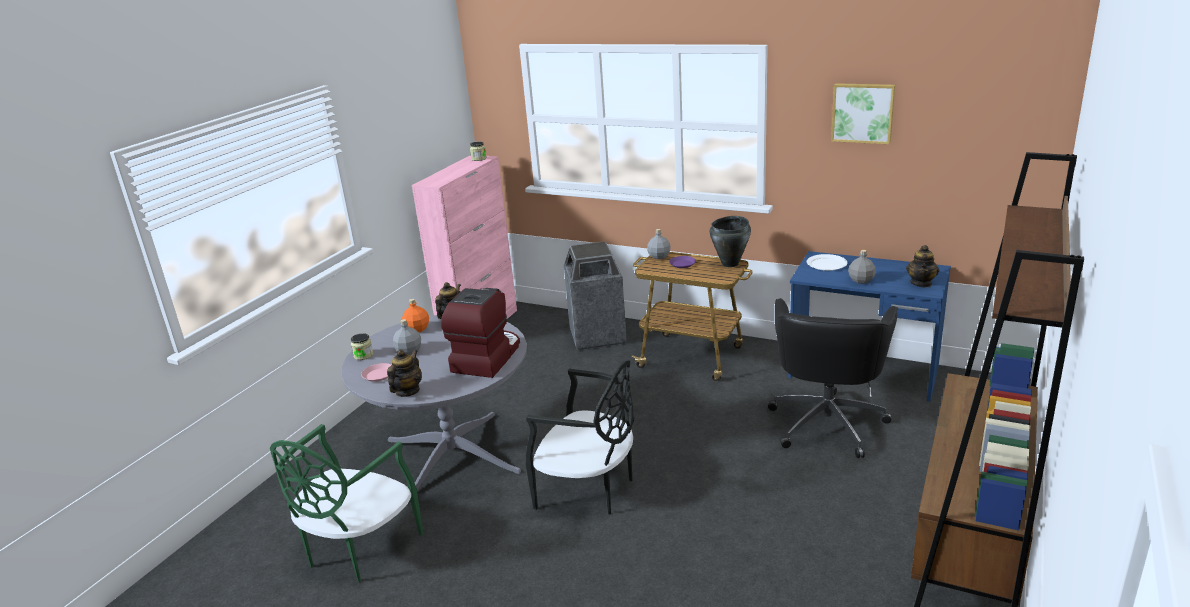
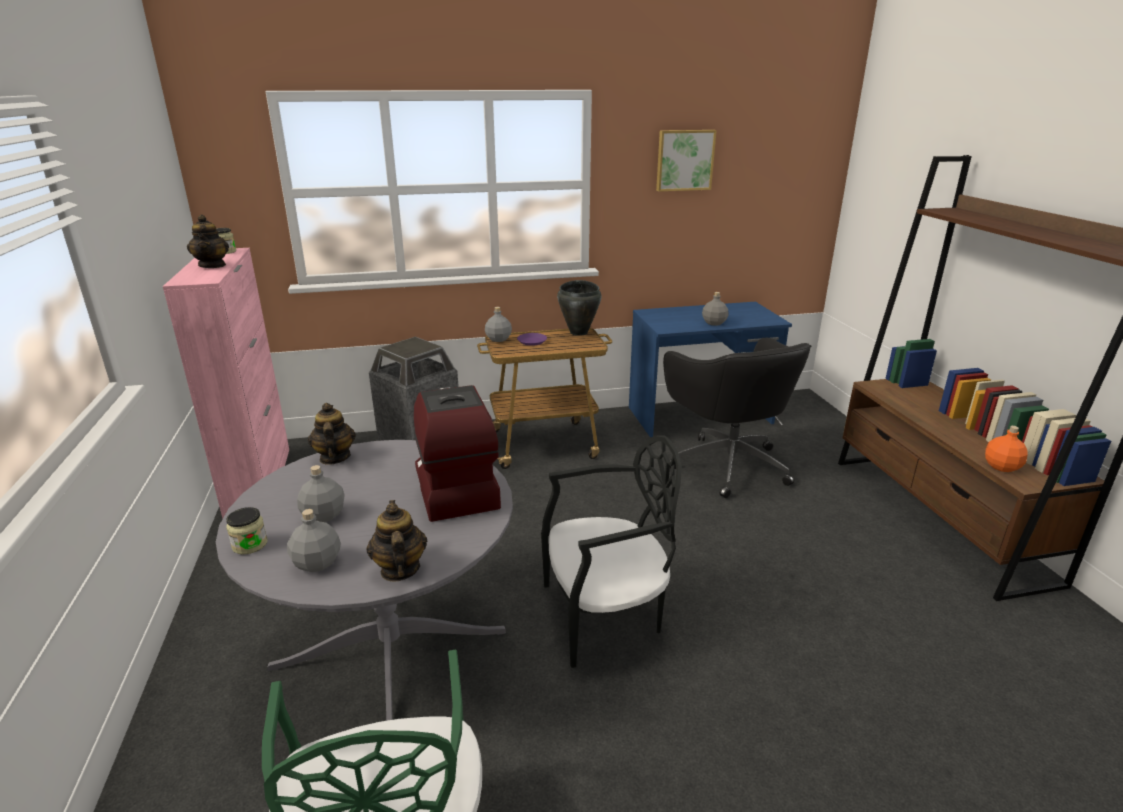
camera: 40 degrees left, 0 degrees up
(378, 375) = (317, 563): pink plate -> grey bottle
(417, 329) = (297, 483): orange bottle -> orange bottle (1001, 466)
(826, 264) = (666, 316): white plate -> none
(921, 283) = (759, 316): teapot -> teapot (212, 265)

